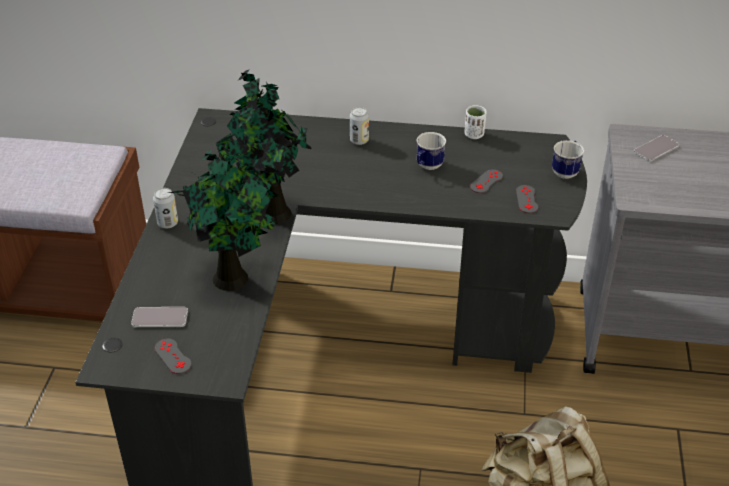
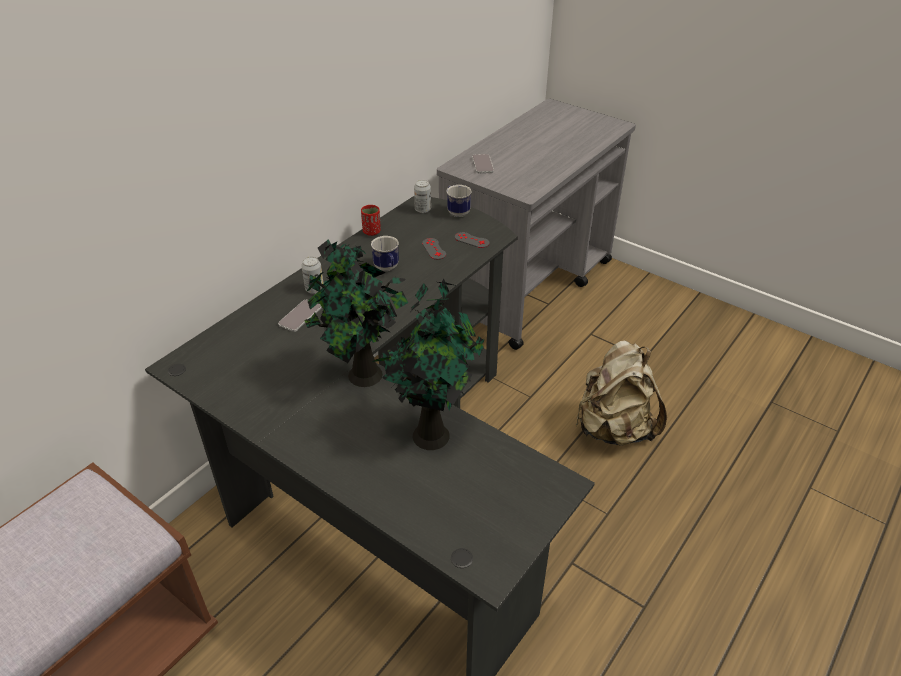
camera: 60 degrees left, 0 degrees up
(160, 318) = (449, 506): phone -> phone (300, 316)
(168, 223) = (310, 453): can -> can (423, 209)
(173, 356) = (510, 514): grey game controller -> none
(474, 135) = (371, 232): white cup -> red cup

